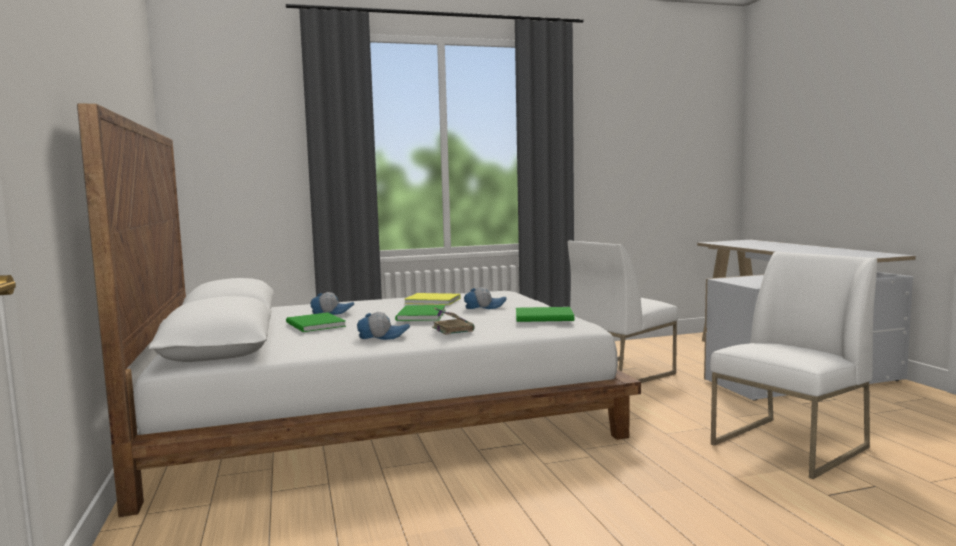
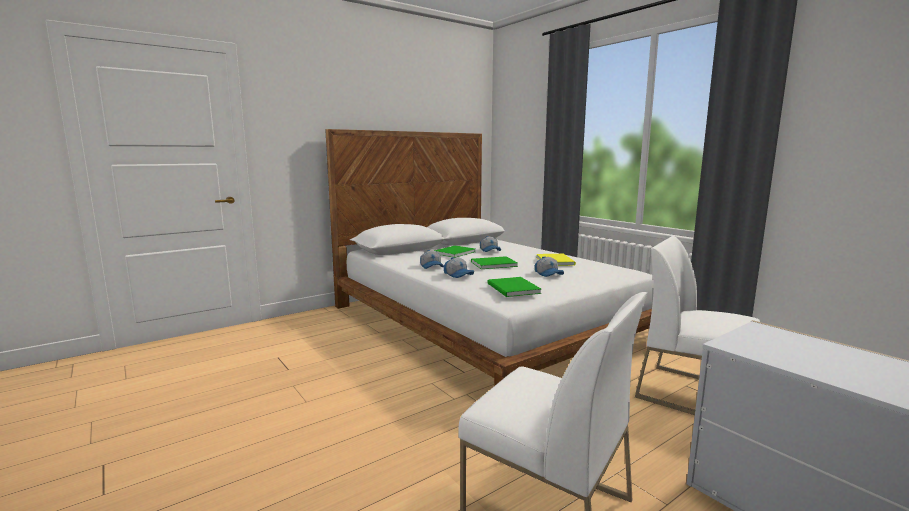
camera: 70 degrees right, 5 degrees up
(452, 329) = (459, 275): book -> cap

